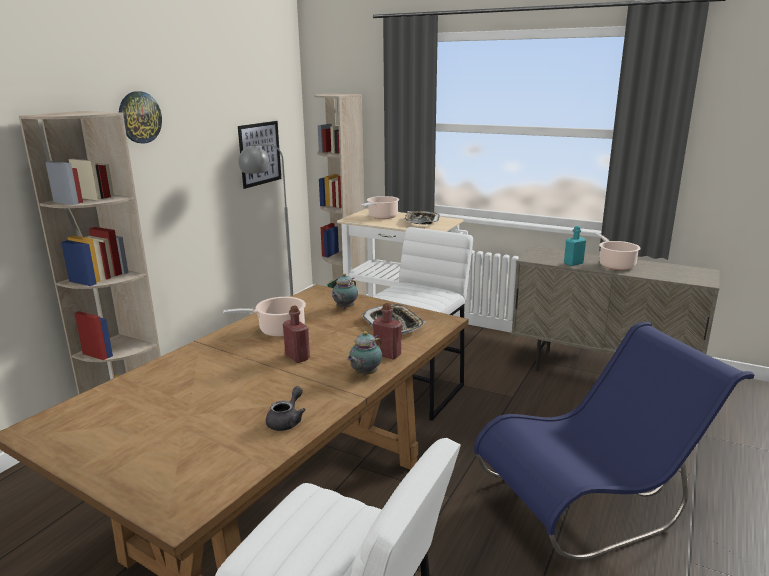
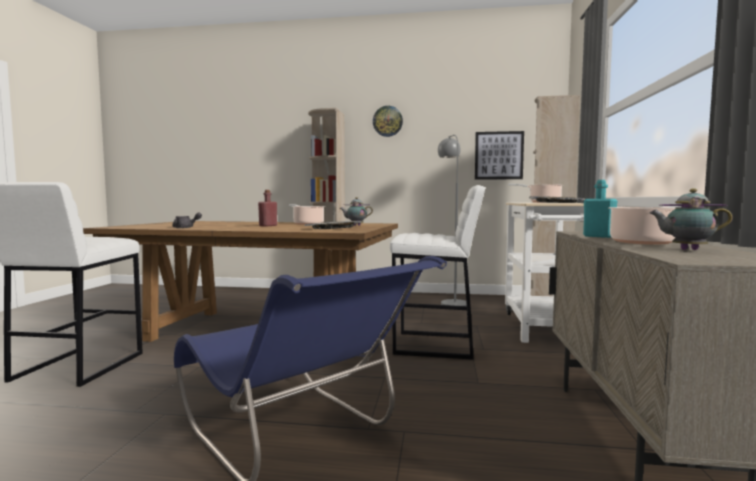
camera: 70 degrees right, 15 degrees down
(364, 374) = (245, 229): teapot -> teapot (686, 249)
(387, 354) = (278, 229): red bottle -> none

